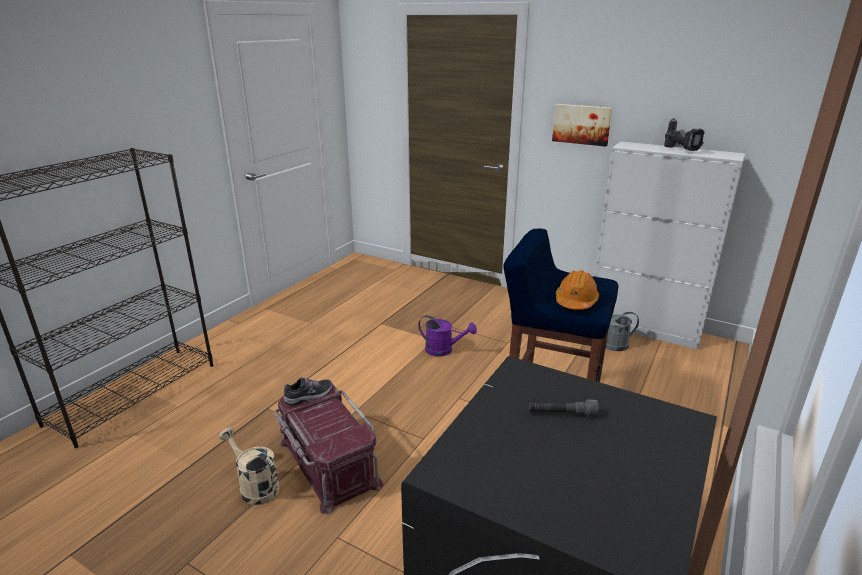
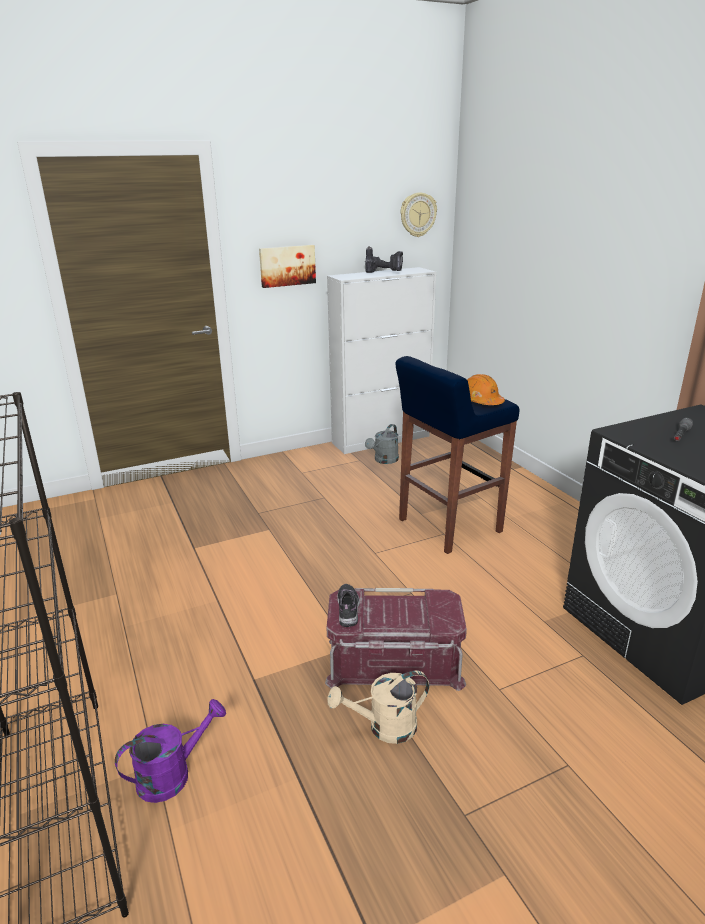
camera: 55 degrees left, 0 degrees up
(444, 350) = (293, 531): purple watering can -> purple watering can (173, 774)
(758, 90) = (417, 214): none -> wall clock

